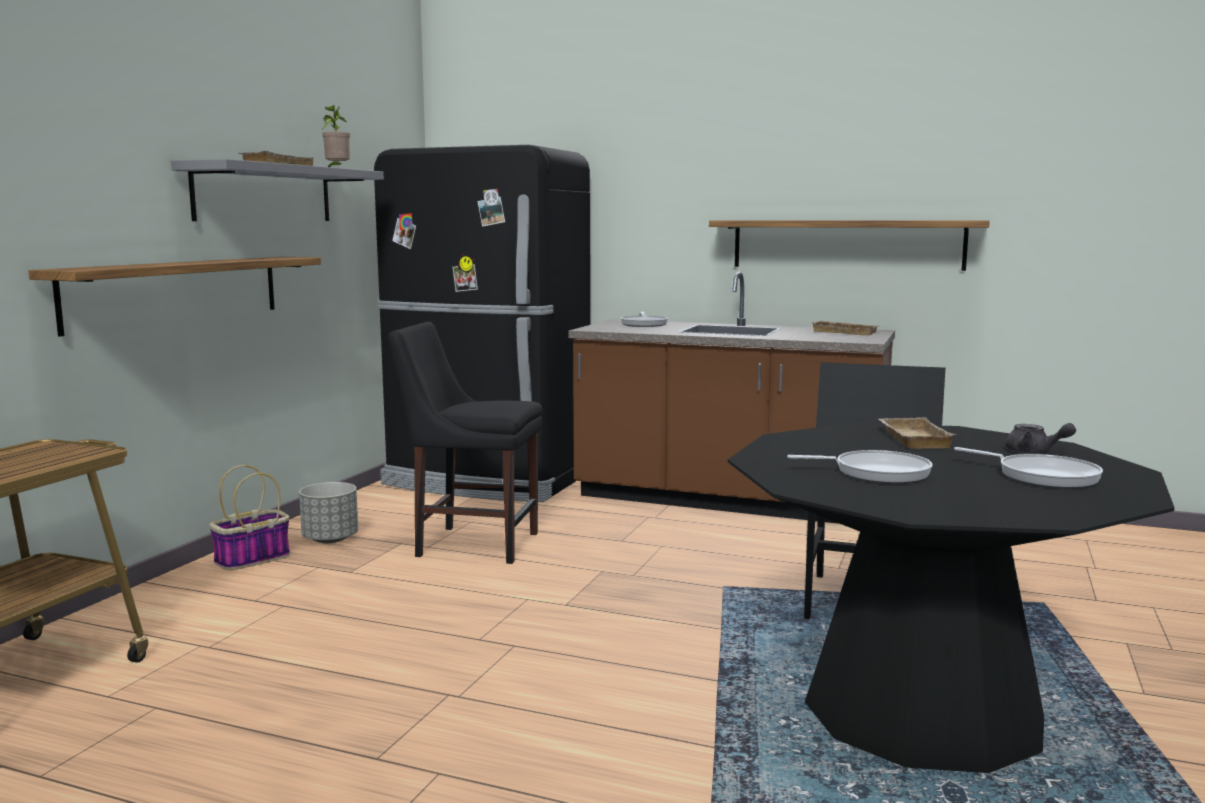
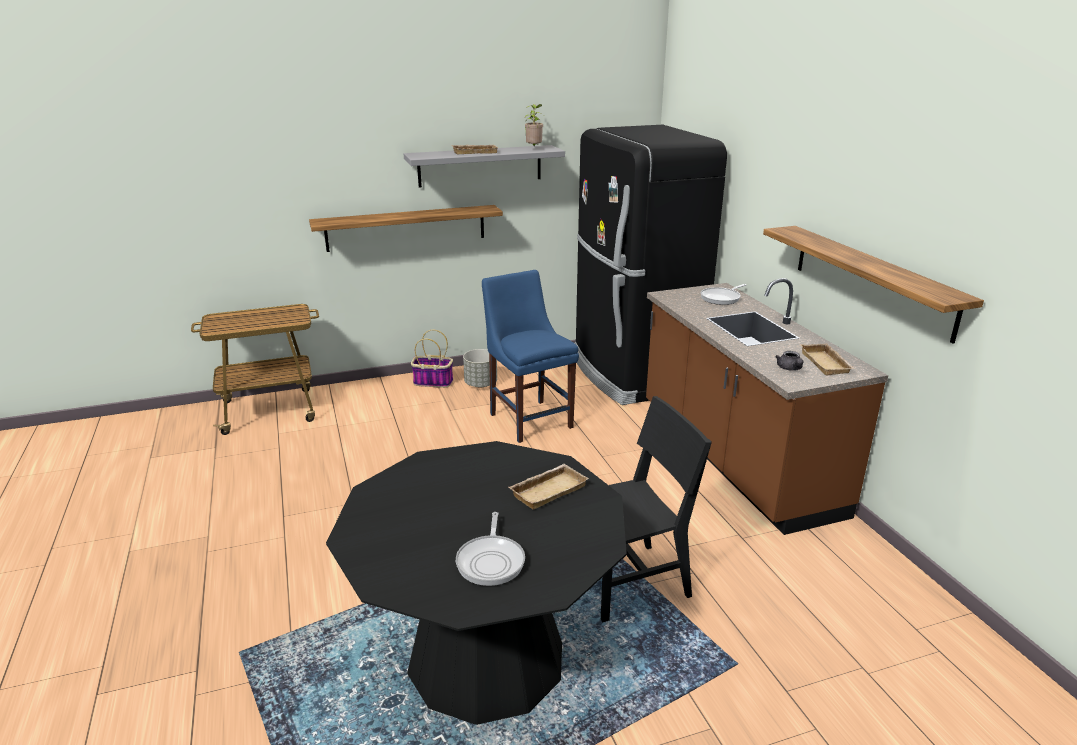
camera: 50 degrees right, 15 degrees up
(471, 544) = (529, 419): black chair -> blue chair
(876, 473) = (433, 503): frying pan -> none
(1034, 452) = (566, 543): grey teapot -> grey teapot (790, 369)

